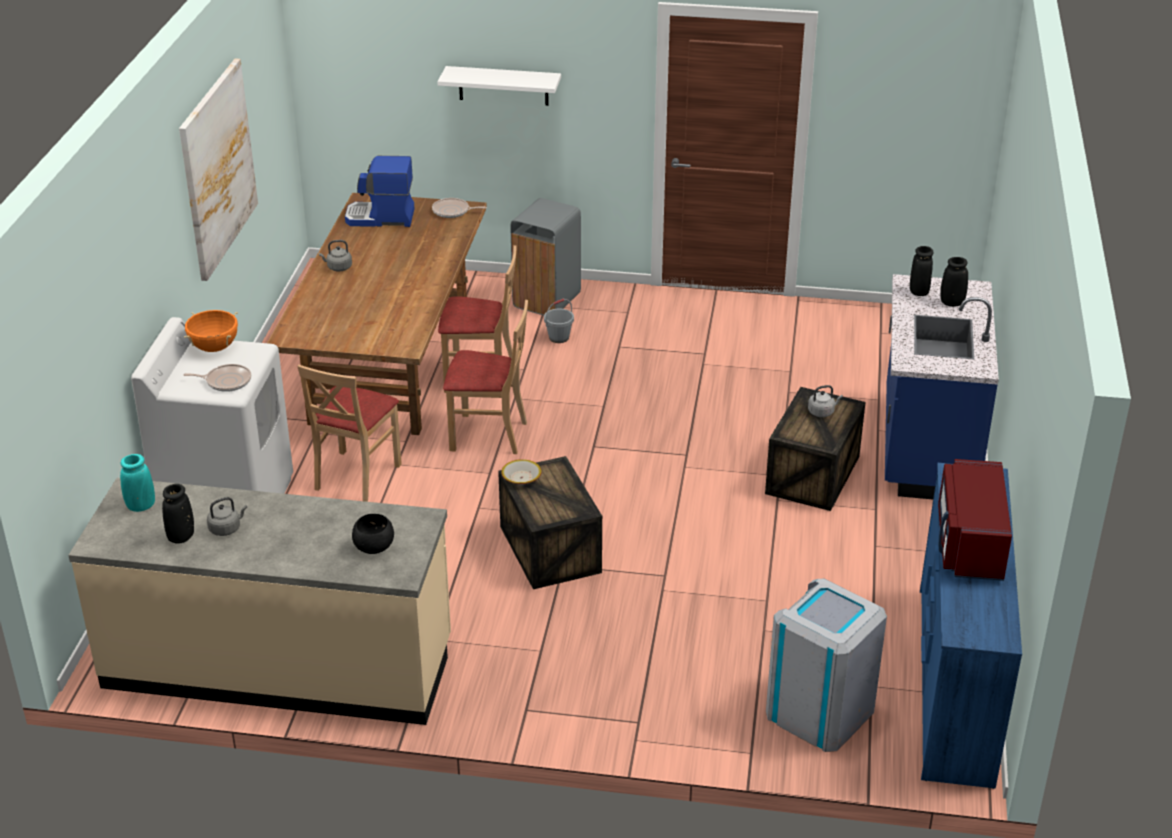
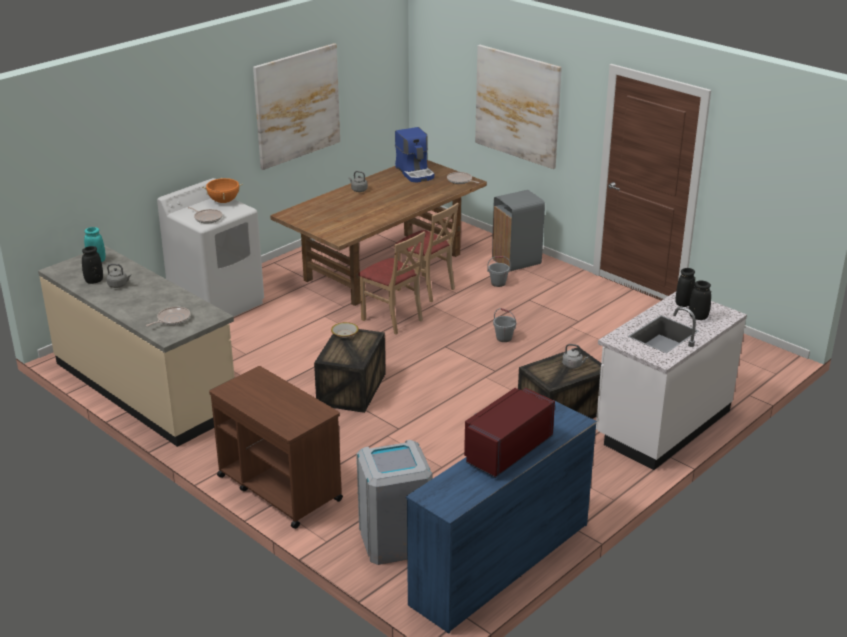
camera: 35 degrees right, 5 degrees down
(356, 476) = (296, 314): beige chair -> none
(373, 547) = (172, 319): black bowl -> frying pan
(380, 218) = (415, 172): coffee machine -> coffee machine turned 150 degrees counterclockwise
(503, 86) = (517, 106): white shelf -> picture
(617, 715) = (279, 487): none -> brown cart
(648, 408) = (504, 338): none -> grey bucket
(926, 446) = (661, 424): blue counter -> white counter

